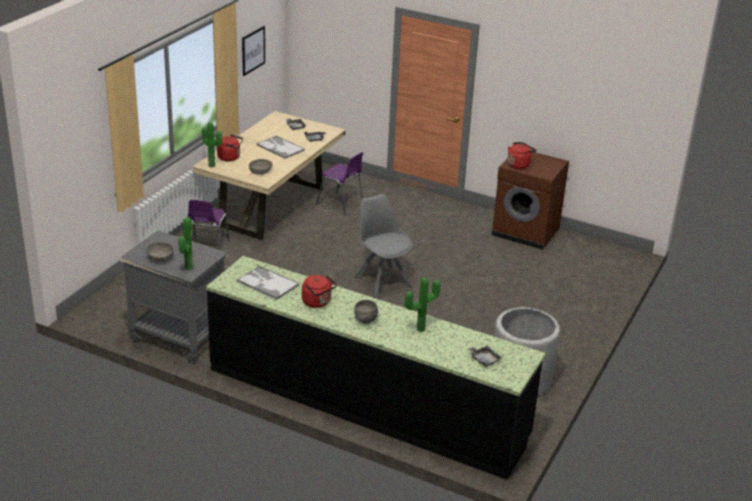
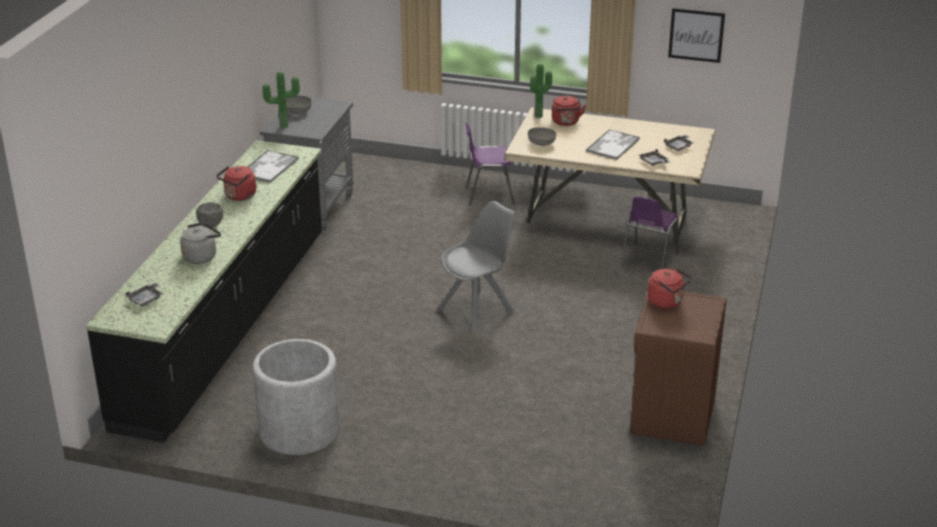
camera: 80 degrees right, 0 degrees up
(419, 328) = (201, 256): potted plant -> grey kettle

